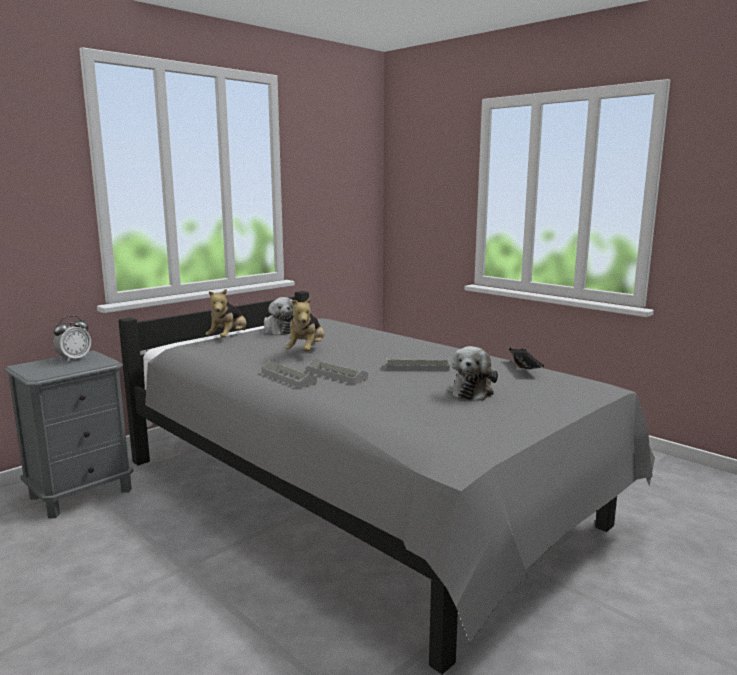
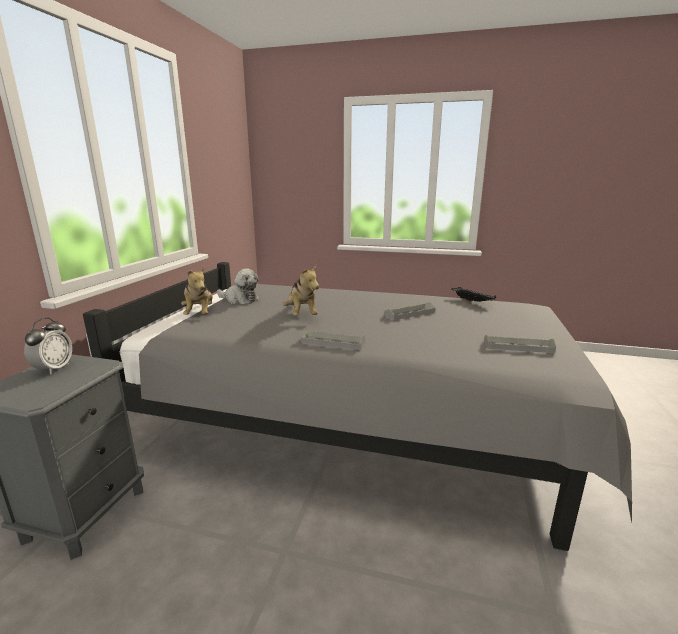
camera: 30 degrees left, 5 degrees up
(337, 375) = (366, 331): grey tray -> grey tray (518, 347)
(471, 391) = (479, 325): plush toy -> none

